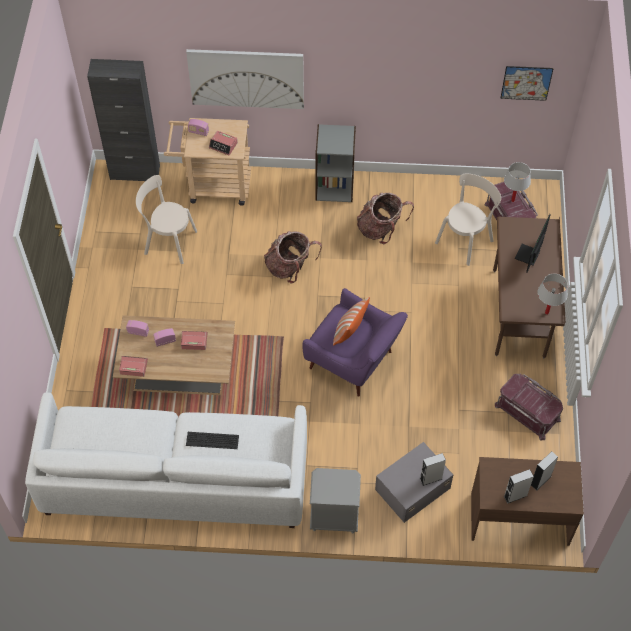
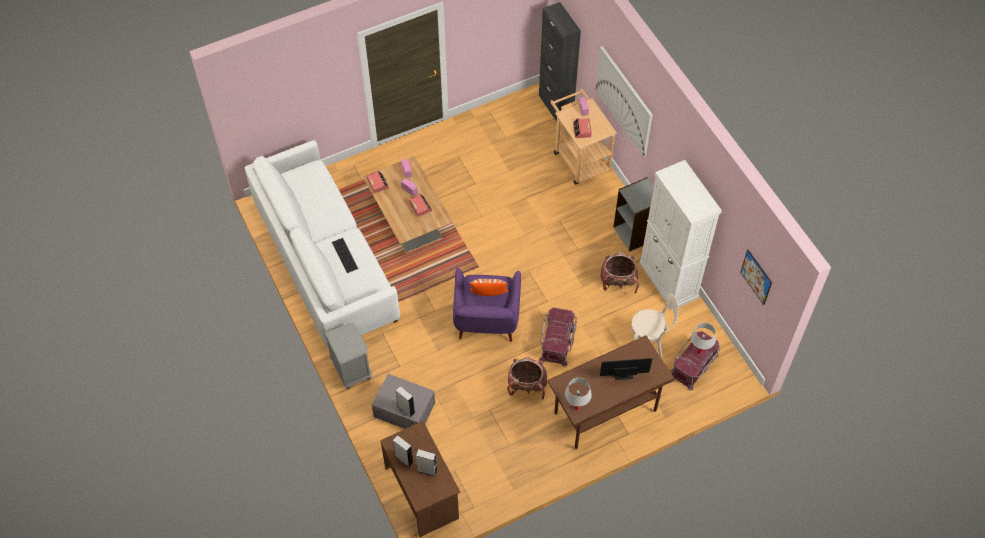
camera: 60 degrees right, 0 degrees up
(168, 241) = (510, 157): beige chair -> none
(290, 267) = (541, 241): backpack -> backpack (526, 386)
(405, 189) = (668, 280): none -> white cabinet
(528, 411) = (519, 458): red storage box -> red storage box (558, 342)

